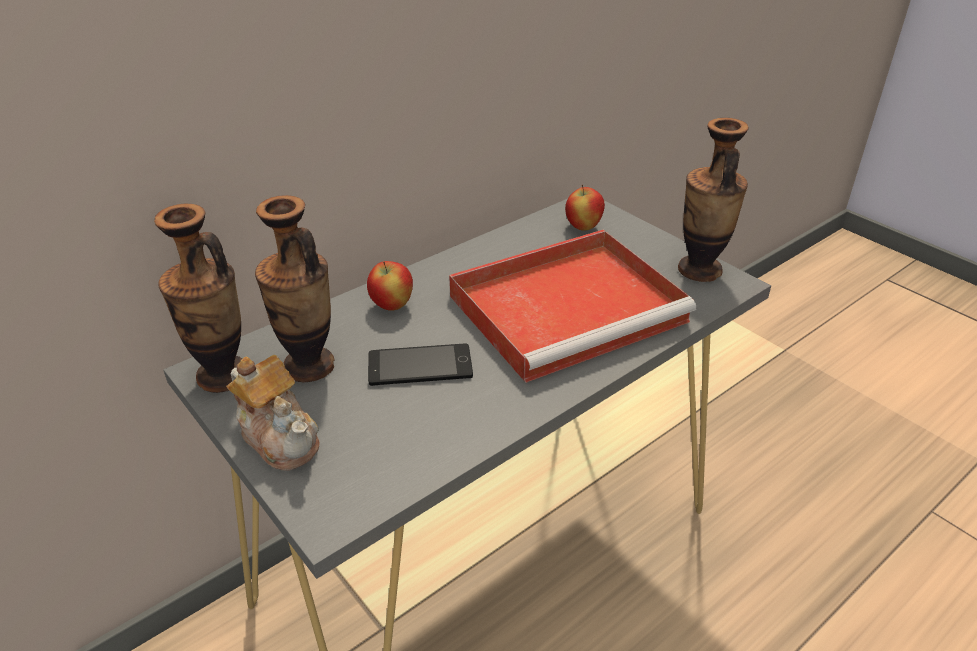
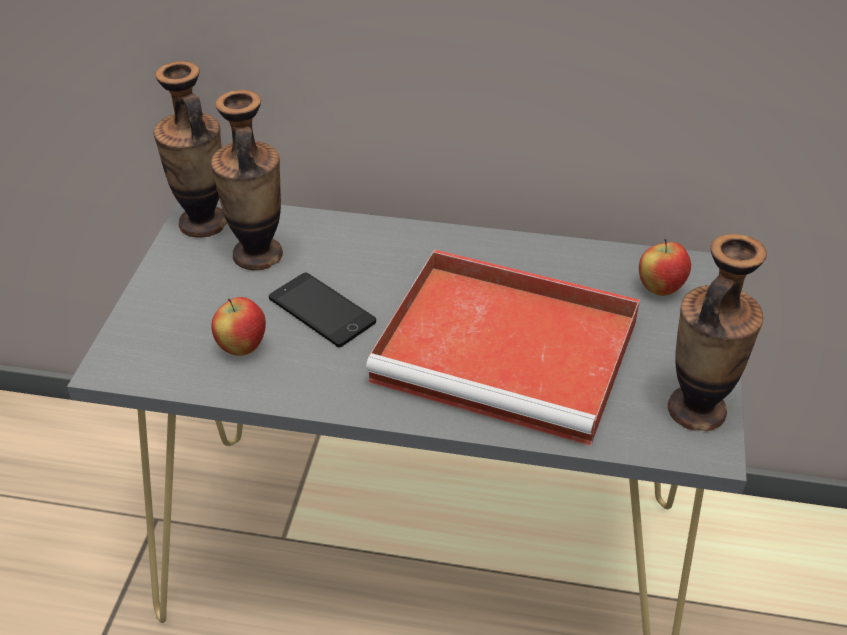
camera: 50 degrees right, 5 degrees up
(280, 437) = (168, 292): teapot -> none
(392, 305) = (381, 248): apple -> apple (242, 348)

